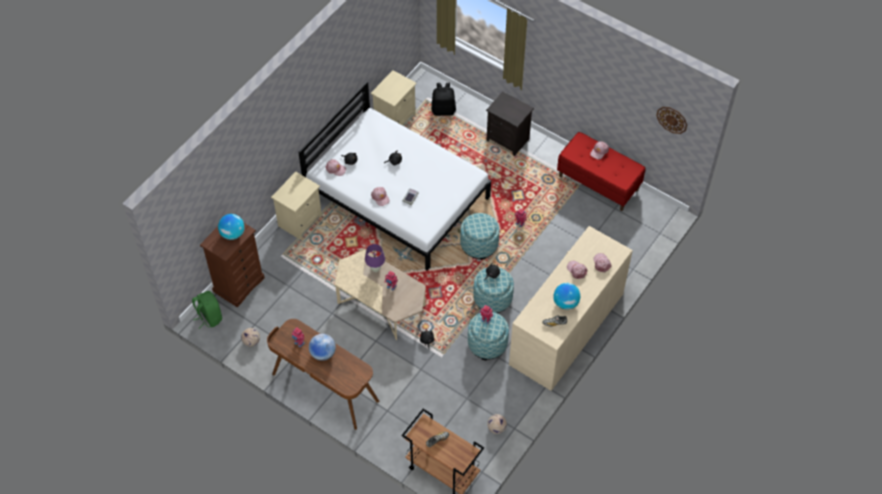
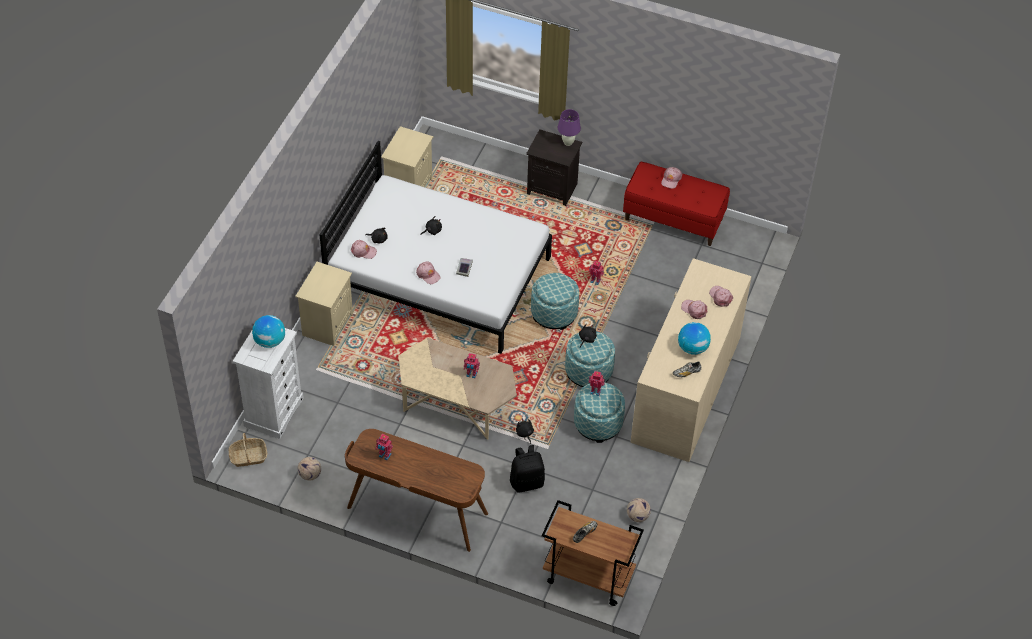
camera: 15 degrees left, 5 degrees down
(209, 317) = (248, 457): green backpack -> basket
(239, 284) = (274, 411): brown dresser -> white dresser
(323, 353) = (417, 461): globe -> none
(375, 269) = (446, 358): purple table lamp -> purple table lamp (568, 143)
(443, 110) = (465, 168): black backpack -> black backpack (527, 481)
(672, 119) = (760, 119): wall clock -> none

